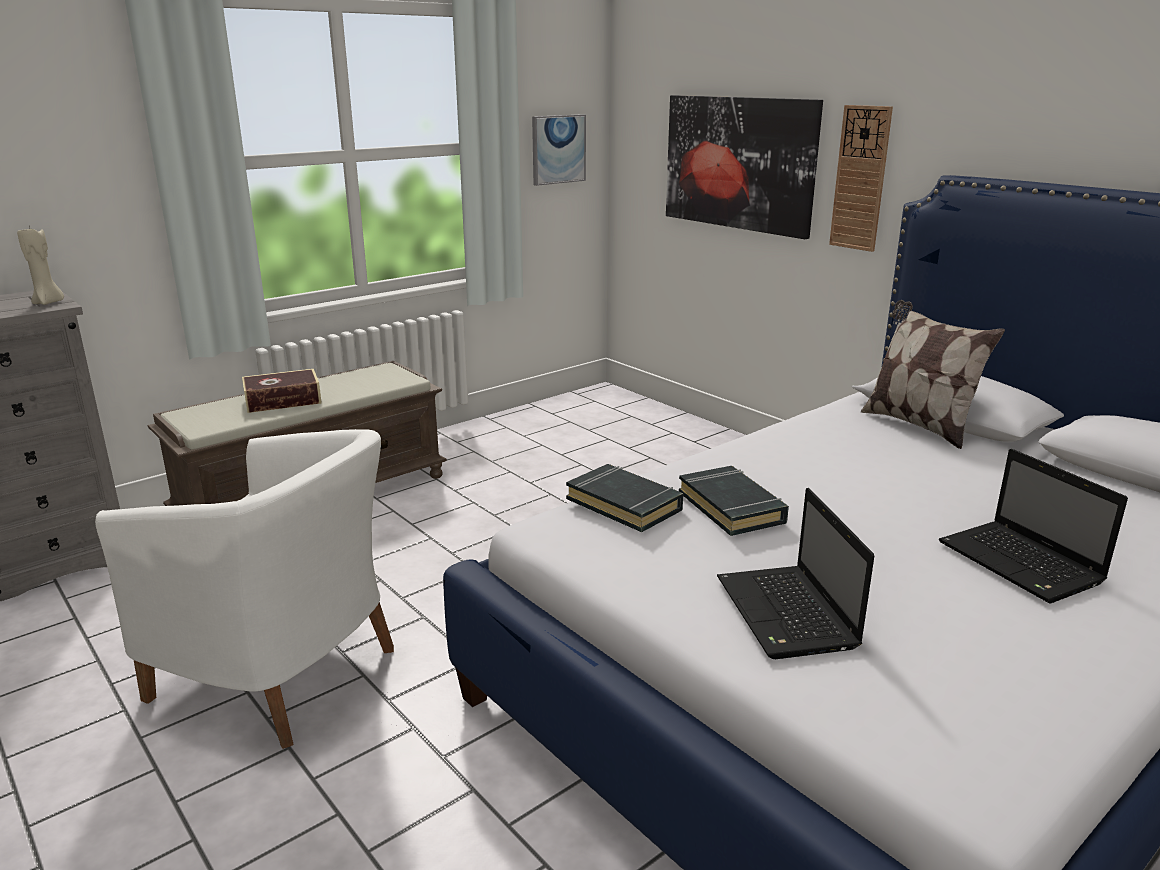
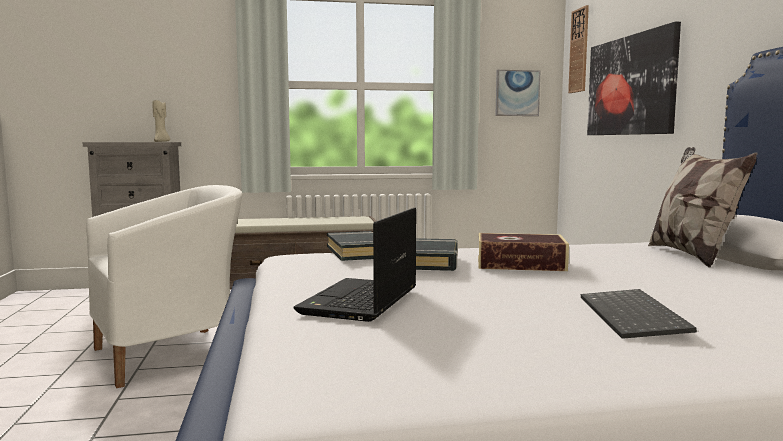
camera: 30 degrees right, 15 degrees down
(281, 673) = (171, 353): white armchair -> white armchair turned 90 degrees counterclockwise
(283, 400) = (281, 221): book -> book (520, 264)
(860, 178) = (706, 76): wall clock -> wall clock (579, 50)
(1022, 564) = (635, 317): laptop -> keyboard

